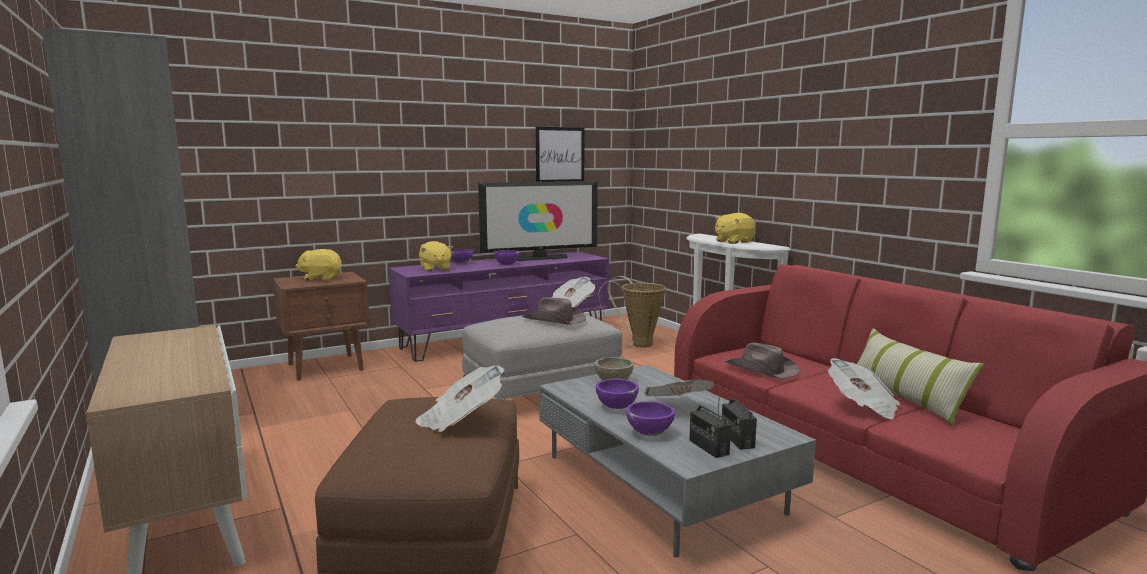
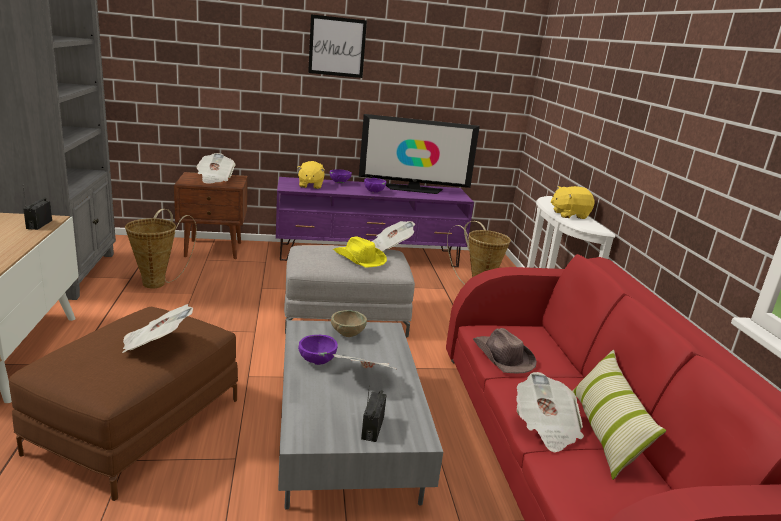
camera: 20 degrees right, 10 degrees up
(295, 409) = (158, 282): none -> basket
(321, 278) = (215, 179): yellow plush toy -> newspaper
(554, 320) = (359, 258): brown hat -> yellow hat
(560, 155) = (453, 95): picture -> picture (337, 46)
(649, 433) = (309, 396): purple bowl -> none
(708, 447) = (338, 428): radio -> radio (39, 224)

